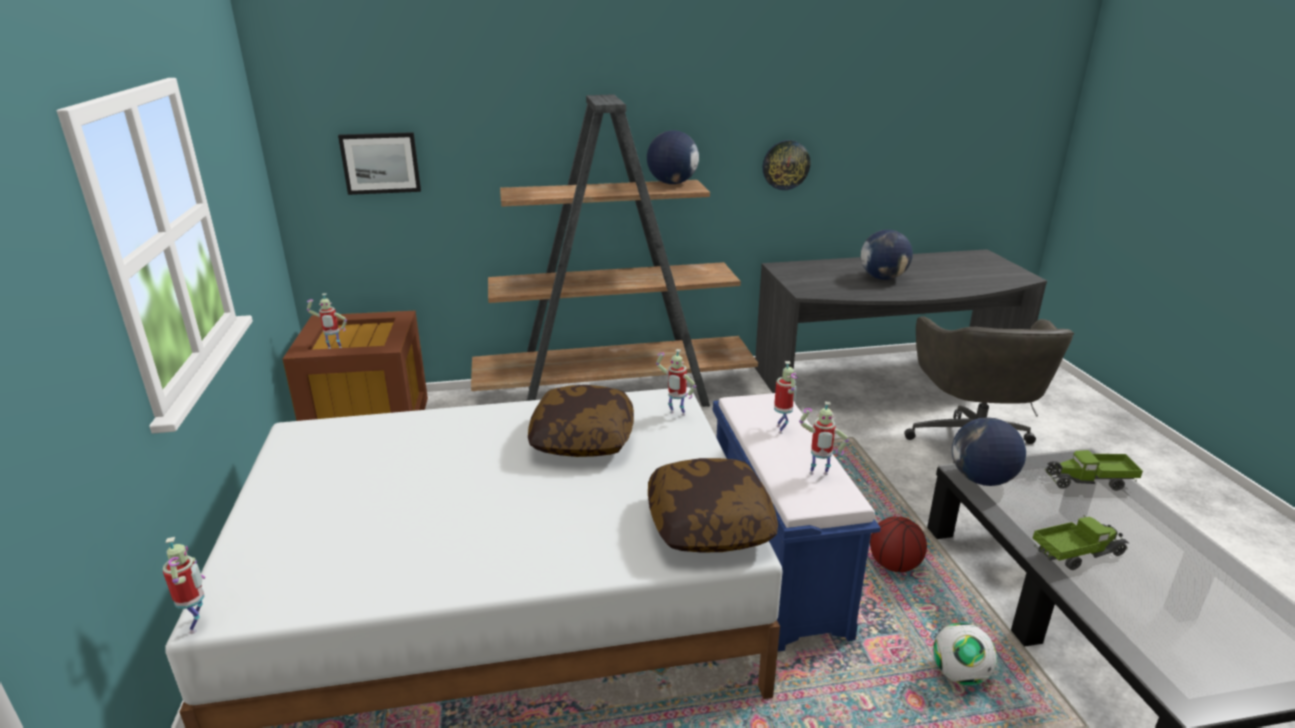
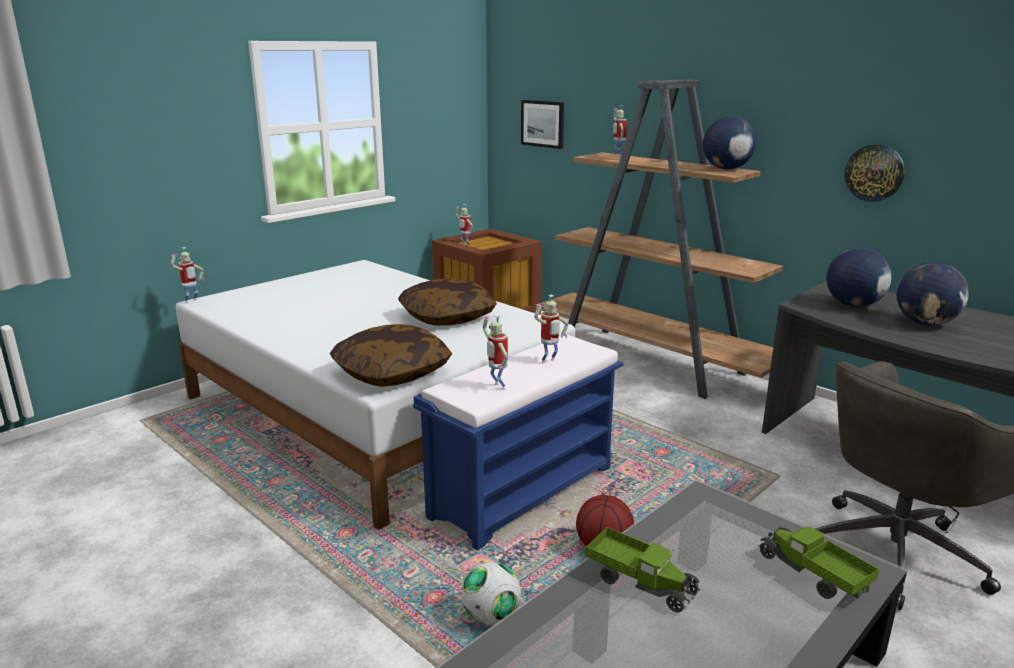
camera: 55 degrees right, 5 degrees down
(676, 414) = (522, 331): toy robot -> toy robot (618, 156)
(981, 480) = (703, 506): globe -> globe (853, 305)

